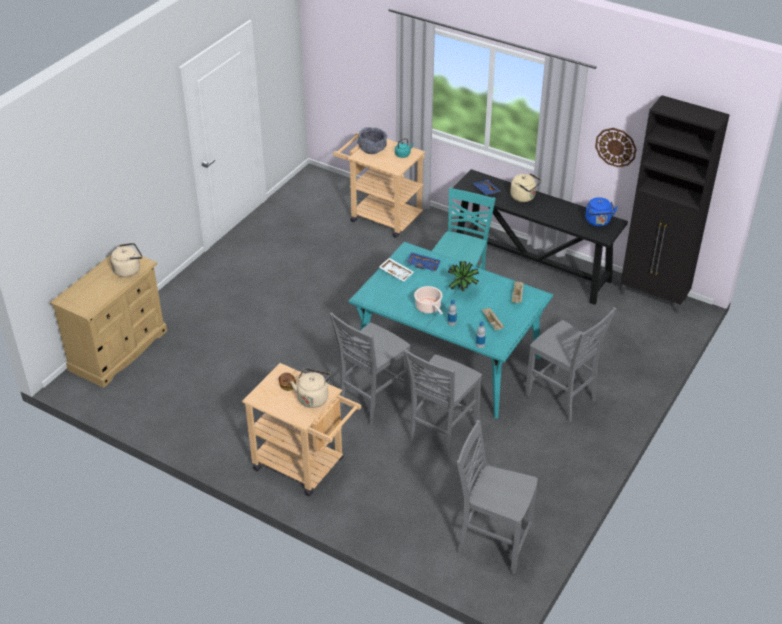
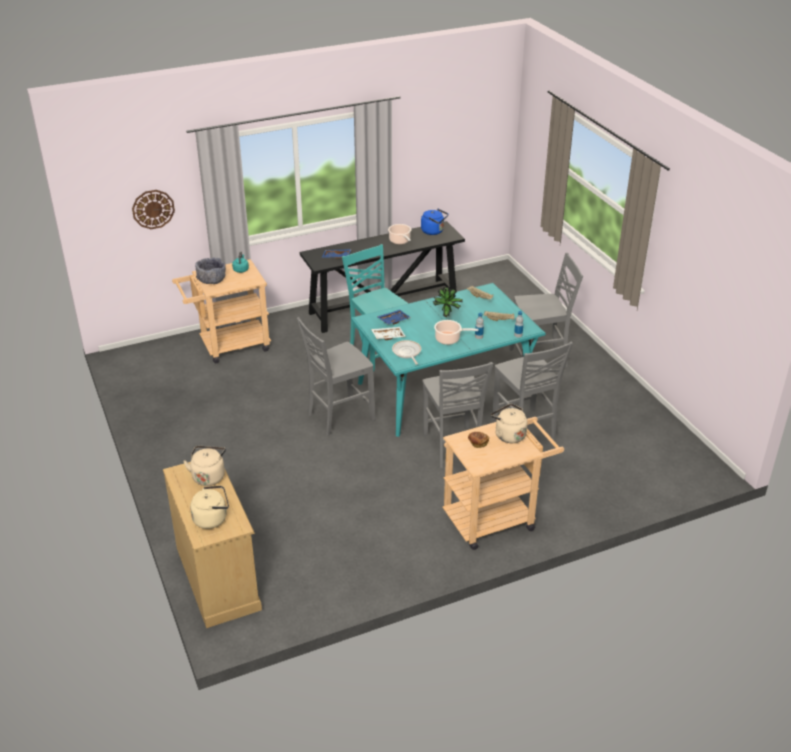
camera: 55 degrees left, 5 degrees down
(383, 293) = (407, 352): none -> frying pan
(492, 542) = (659, 456): grey chair -> grey chair (339, 417)
(524, 197) = (366, 246): beige kettle -> beige kettle (212, 518)
(556, 211) = (400, 241): none -> cooking pot
(616, 147) = (418, 164): wall clock -> wall clock (153, 209)
(654, 297) = (477, 275): black cabinet -> none

